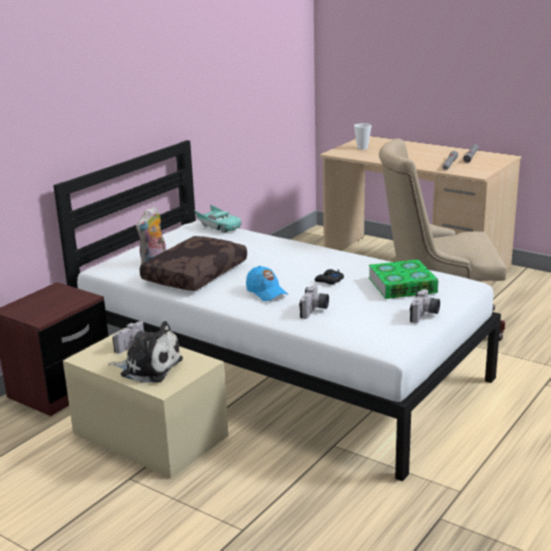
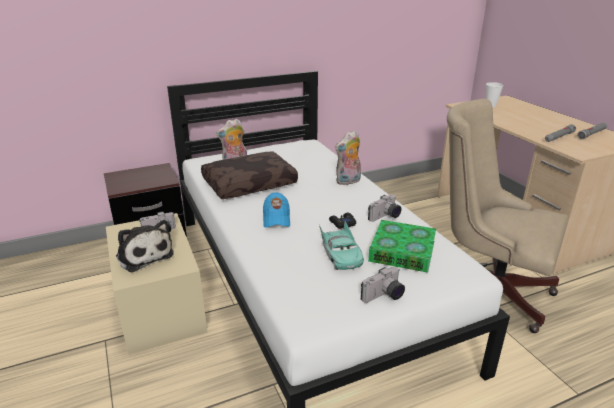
camera: 30 degrees right, 5 degrees up
(218, 226) = (318, 148): turquoise toy car -> turquoise toy car (340, 254)
(289, 248) = (348, 181): none -> plush toy
(315, 311) = (291, 251): camera -> camera (385, 217)

